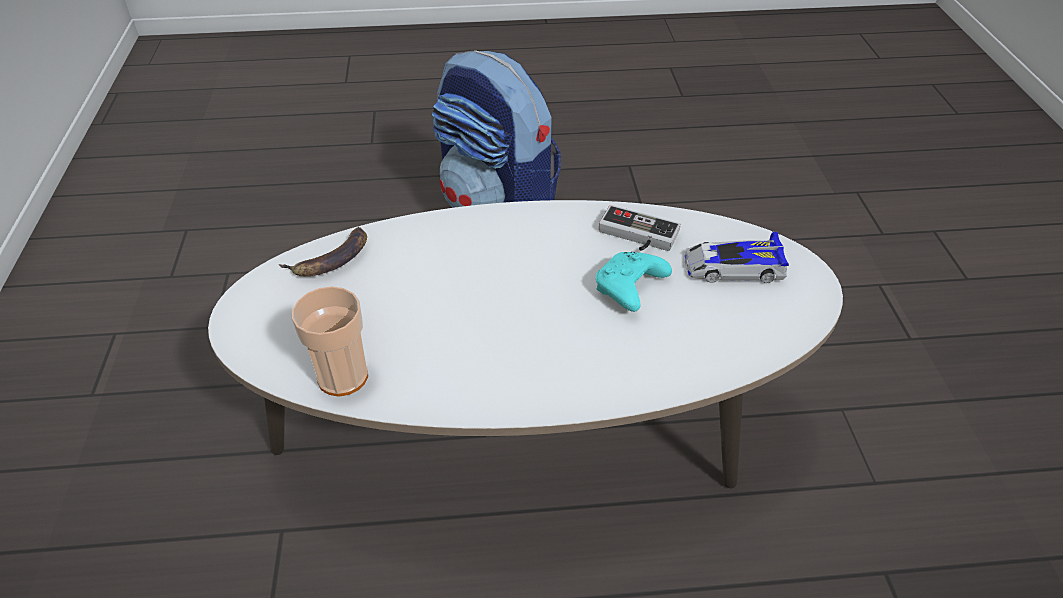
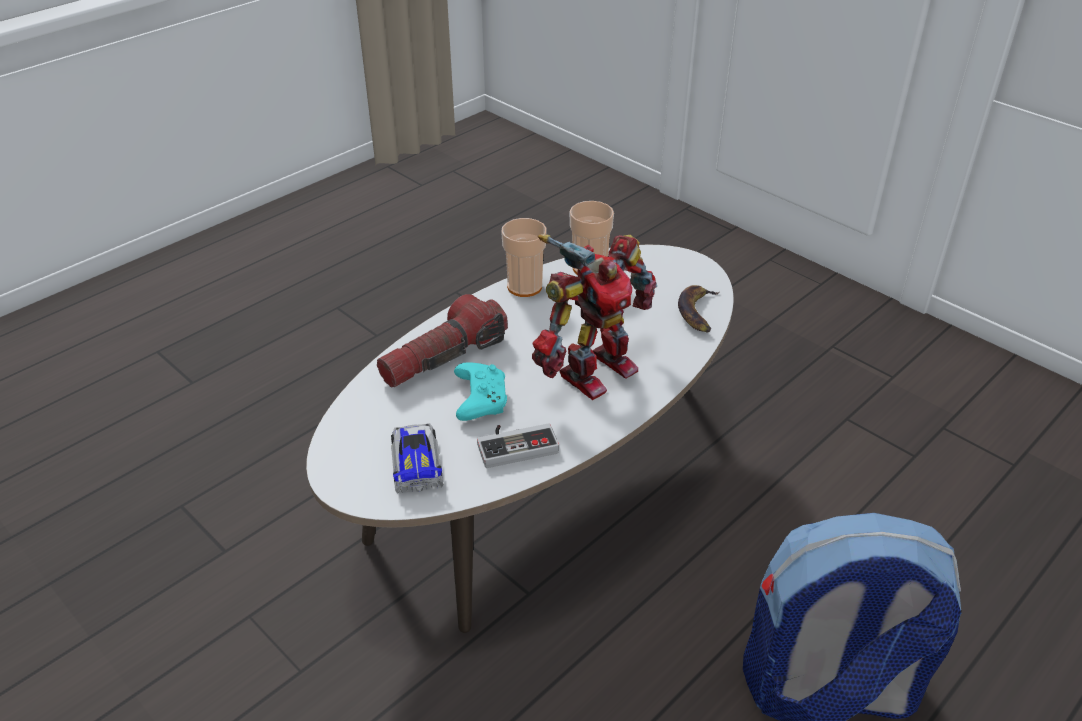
camera: 140 degrees right, 5 degrees down
(443, 396) = (524, 287): none -> cup
(499, 260) = (593, 370): none -> toy robot
(624, 354) = (444, 357): none -> flashlight
(732, 267) = (416, 460): toy car -> toy car turned 60 degrees counterclockwise

